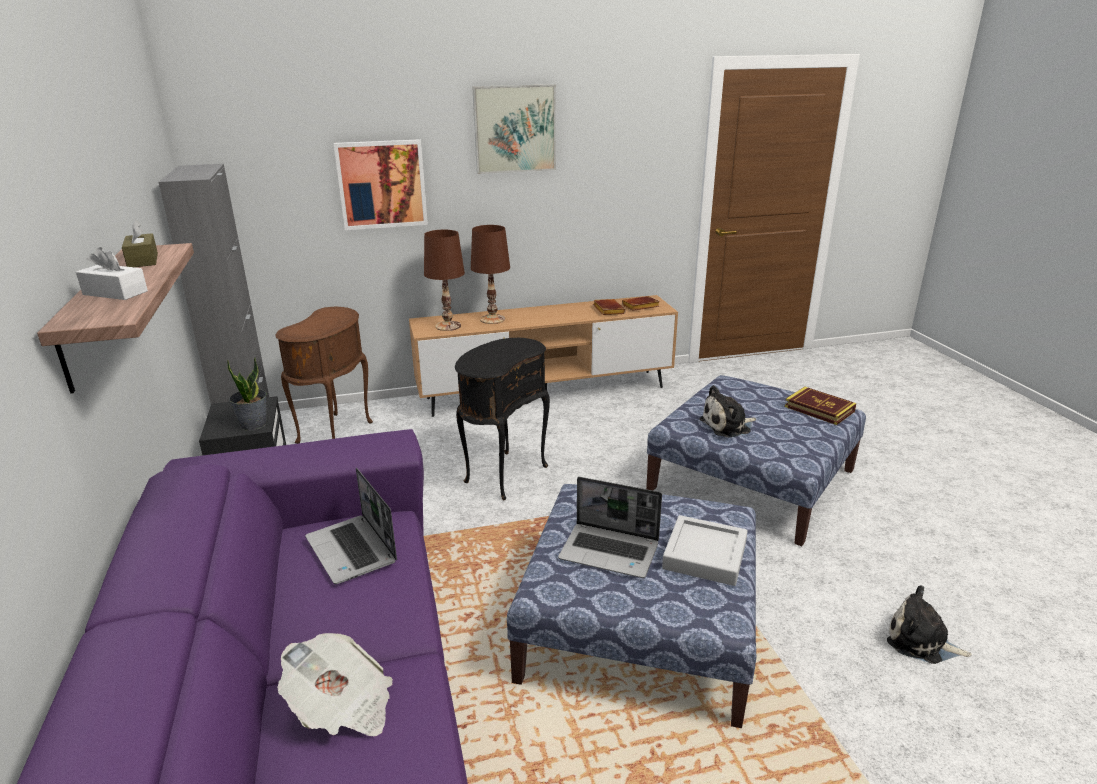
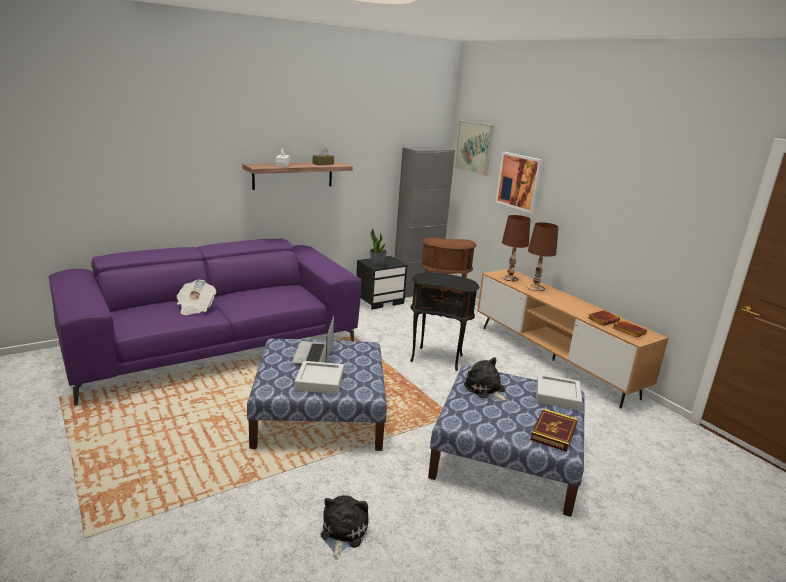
camera: 70 degrees right, 5 degrees down
(353, 550) = (283, 295): laptop -> none
(515, 129) = (595, 166): picture -> picture (474, 147)
(741, 388) = (557, 396): none -> grey tray

